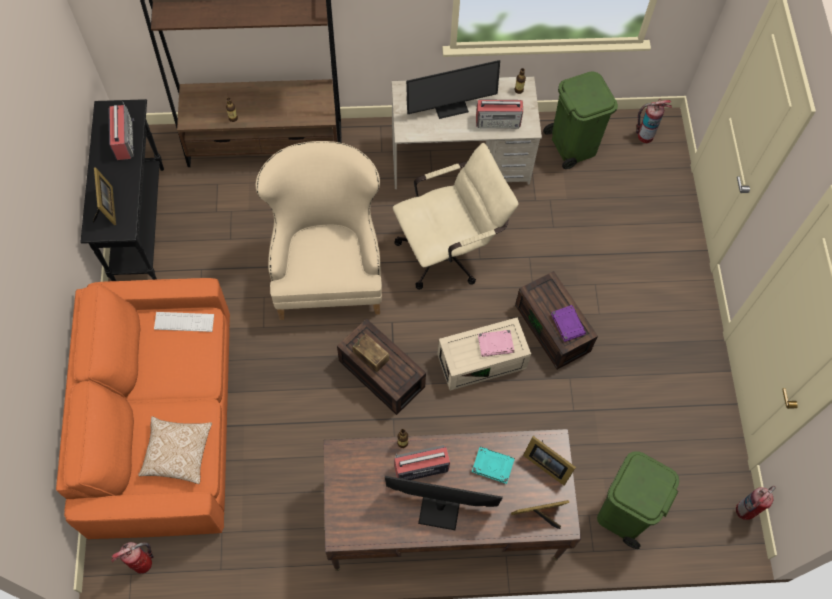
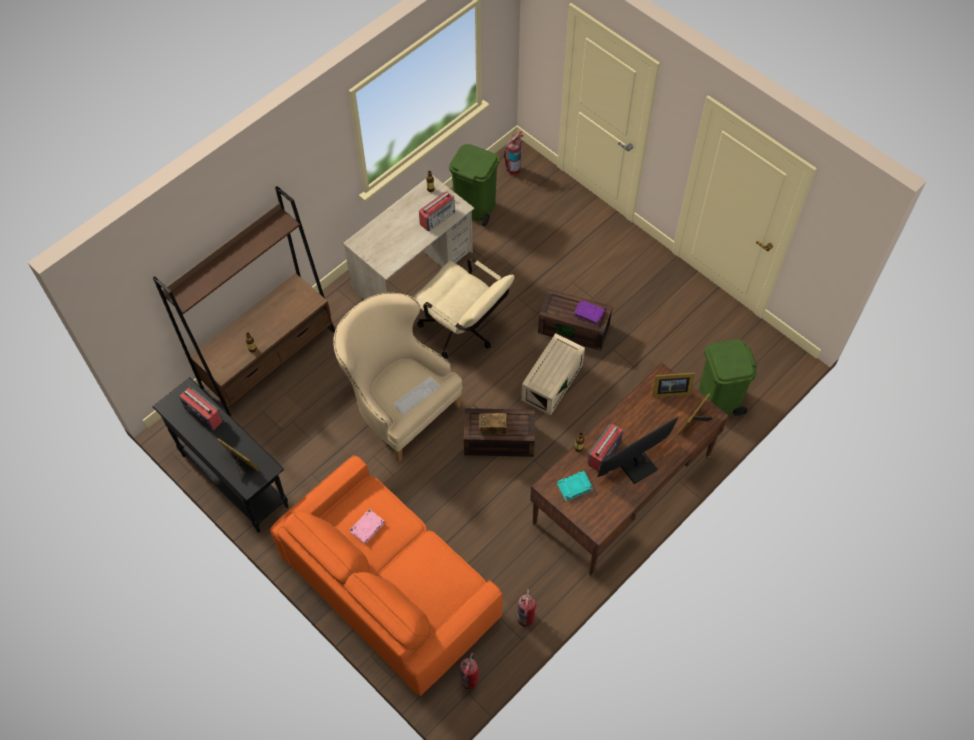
camera: 40 degrees left, 5 degrees down
(177, 453) = (439, 580): pillow -> none
(184, 322) = (357, 501): keyboard -> keyboard (417, 396)
(449, 104) = (396, 229): monitor -> none
(449, 250) = (463, 331): beige office chair -> beige office chair turned 105 degrees clockwise
(492, 466) = (641, 417): turquoise book -> turquoise book (574, 487)
(496, 344) = (559, 359): pink book -> pink book (367, 527)
(745, 510) = (780, 342): fire extinguisher -> fire extinguisher (525, 618)

